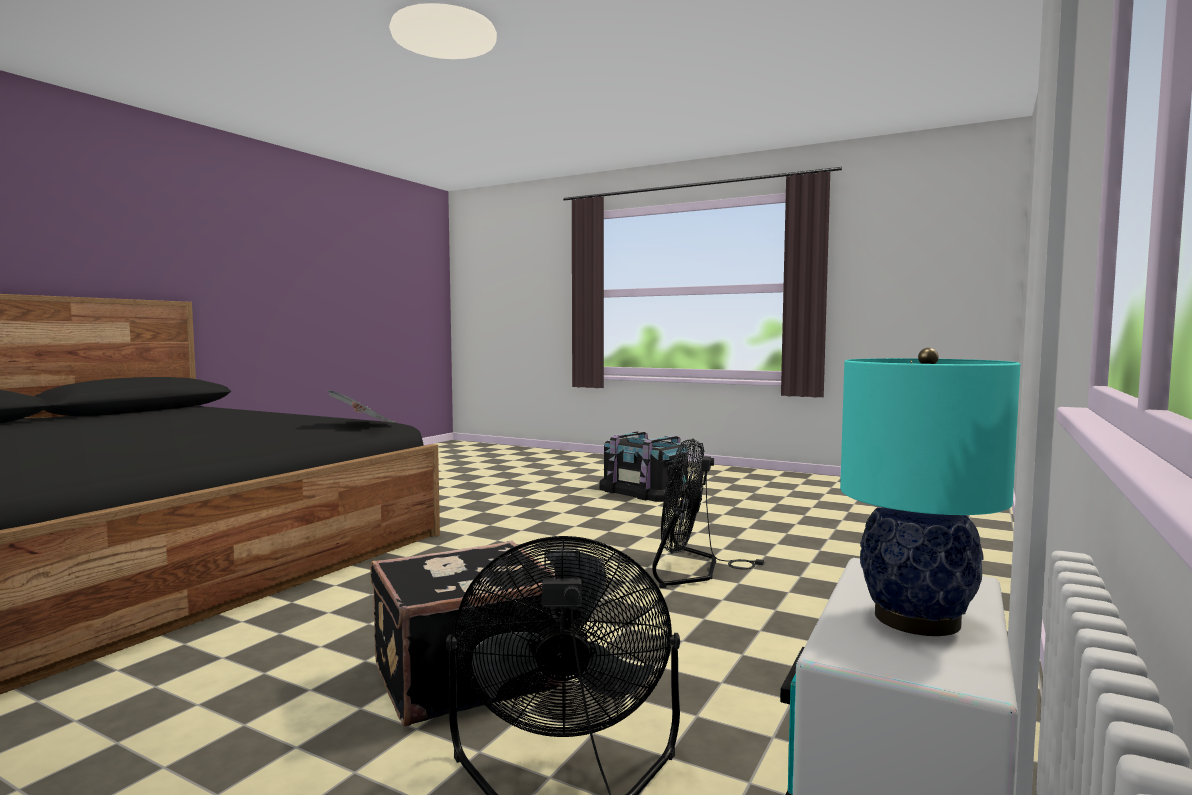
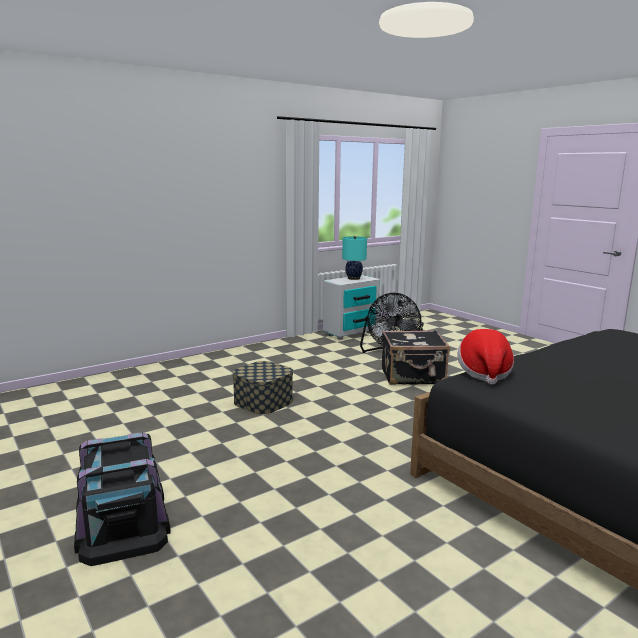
camera: 155 degrees left, 10 degrees up
(361, 424) = (484, 373): newspaper -> hat
(695, 567) = (263, 401): black fan -> storage box

